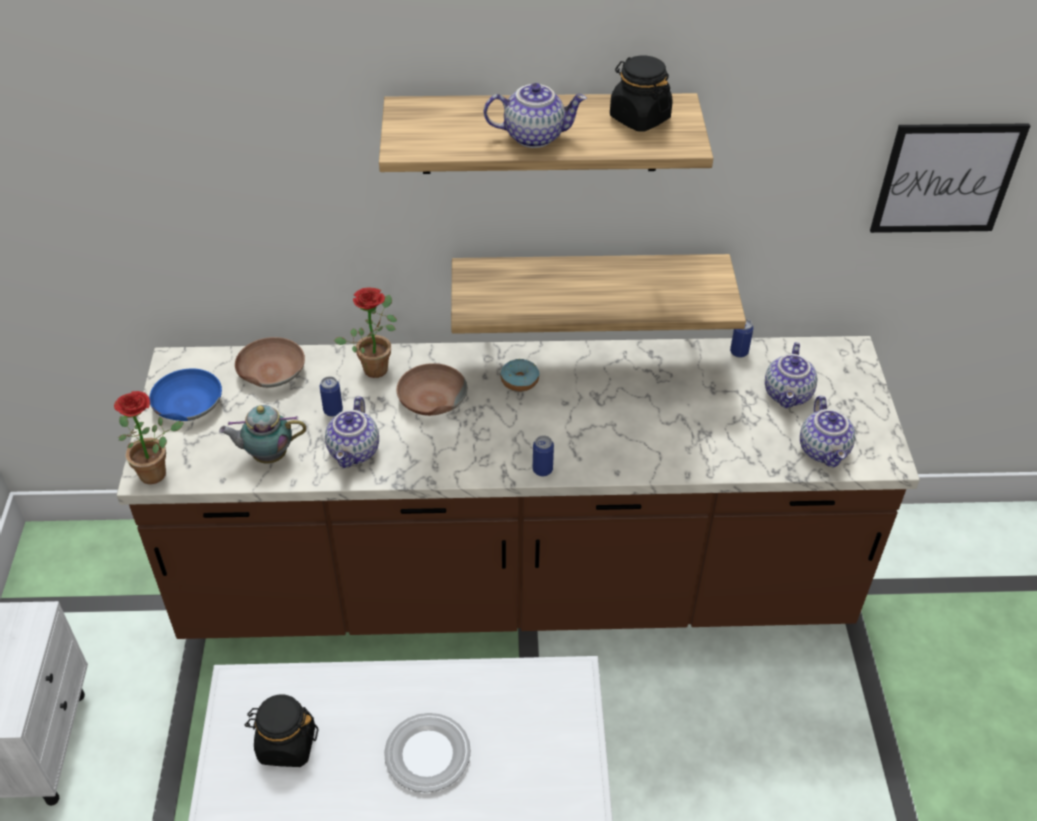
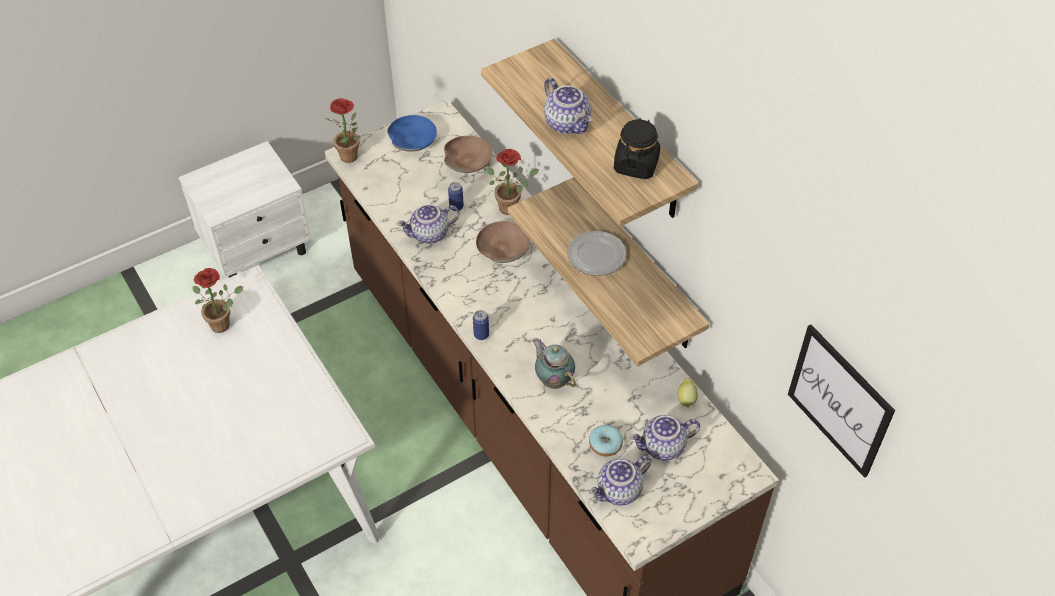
camera: 60 degrees right, 5 degrees up
(267, 455) = (398, 197): teapot -> teapot (553, 379)
(286, 744) = (224, 323): black jar -> potted plant
(428, 755) = (253, 391): plate -> plate (596, 256)
(519, 380) = (555, 285): donut -> donut (605, 444)
(739, 352) = (686, 399): can -> lemon

